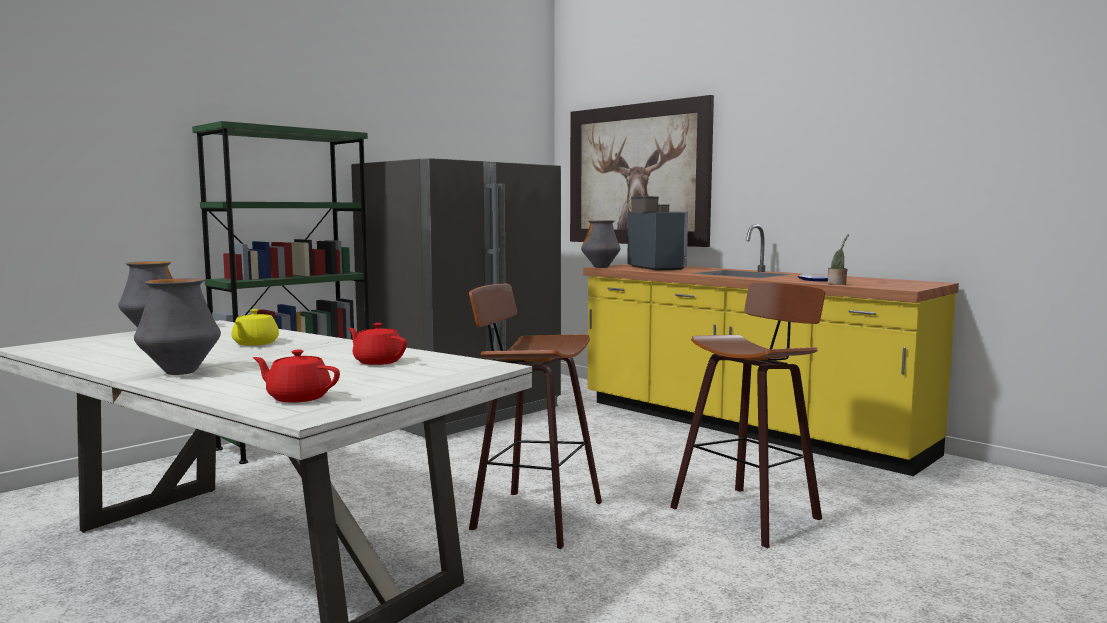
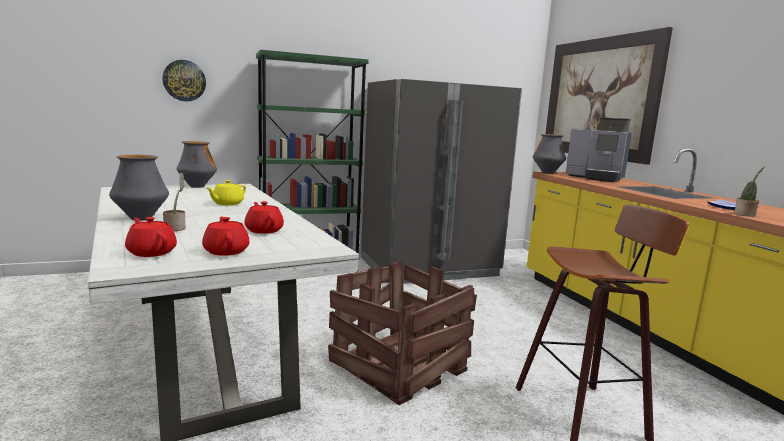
camera: 25 degrees right, 5 degrees up
(77, 169) = (184, 80): none -> wall clock
(261, 374) = (176, 228): none -> potted plant
(385, 384) = (226, 251): none -> red teapot
(532, 516) = (400, 365): stool -> crate
(658, 267) = (596, 178): coffee machine -> coffee machine turned 120 degrees clockwise

